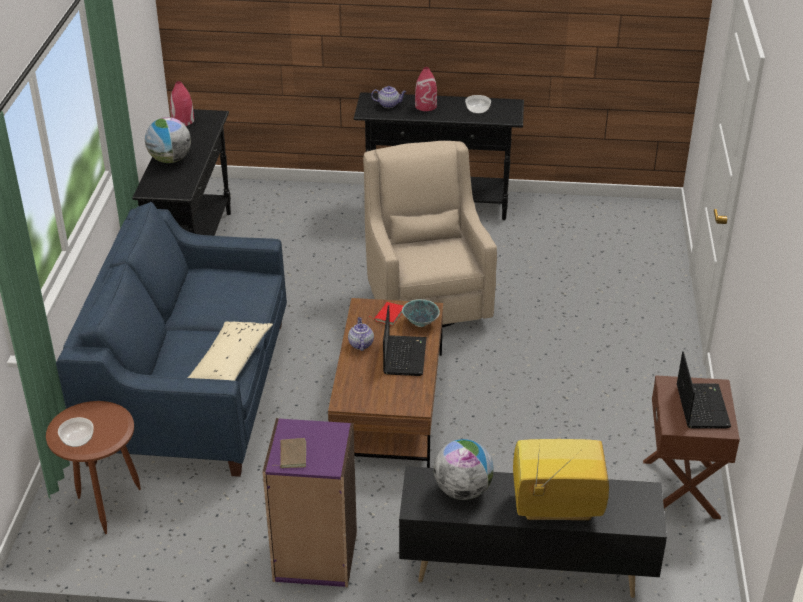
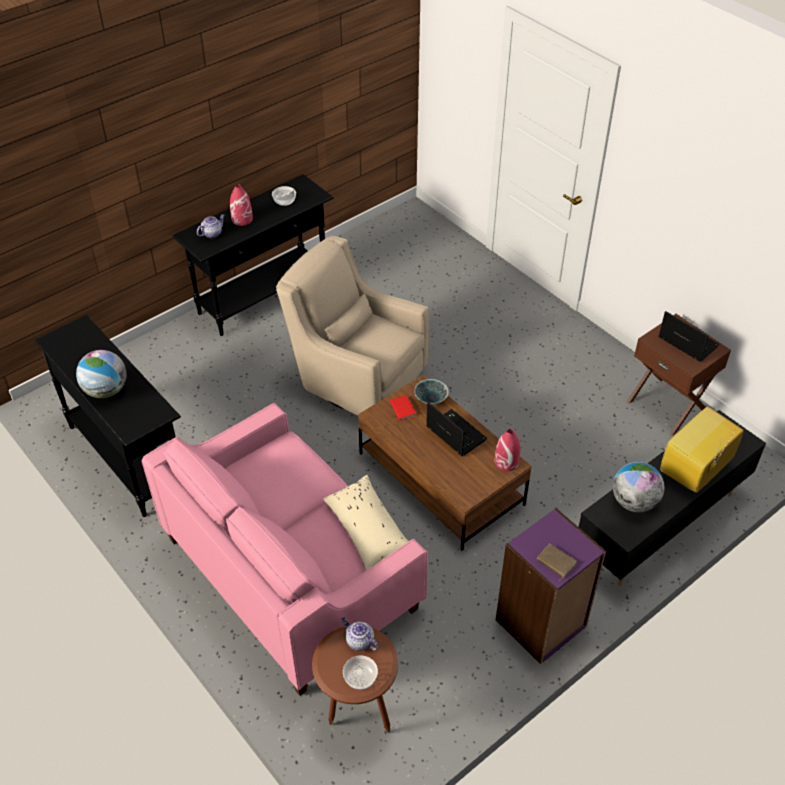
camera: 45 degrees left, 10 degrees up
(183, 121) = (61, 348): red vase -> red vase (506, 462)
(191, 390) = (291, 573): blue sofa -> pink sofa
(360, 344) = (415, 445): teapot -> teapot (359, 641)

